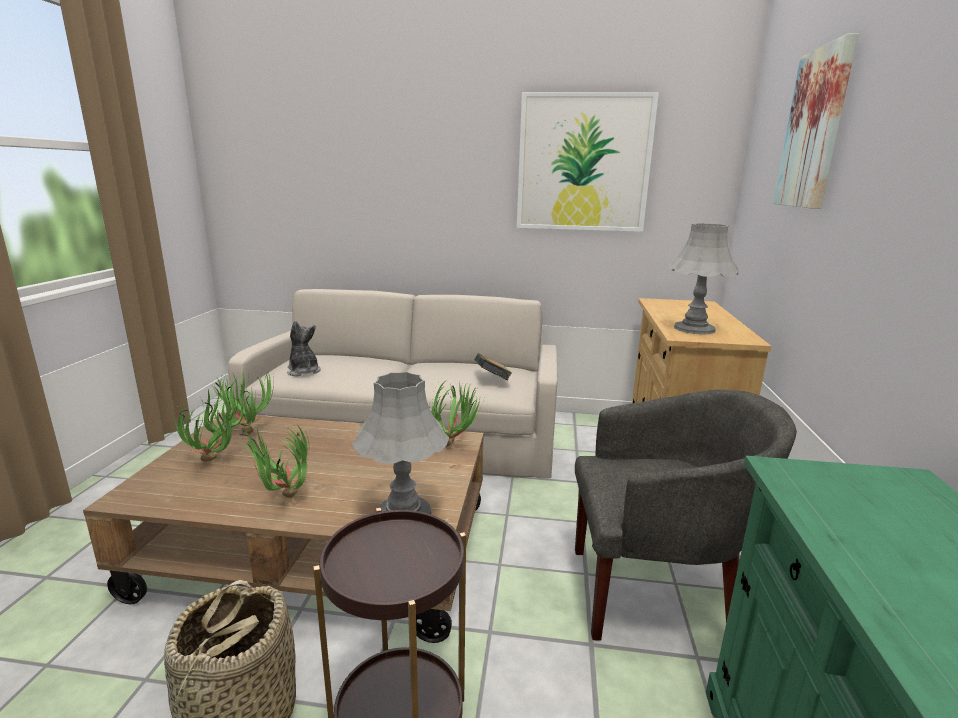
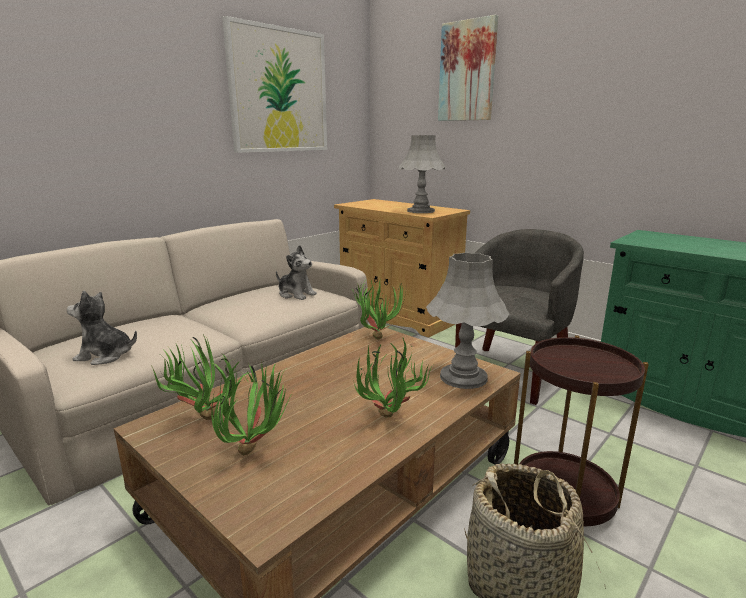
camera: 55 degrees left, 0 degrees up
(492, 380) = (296, 294): book -> plush toy

